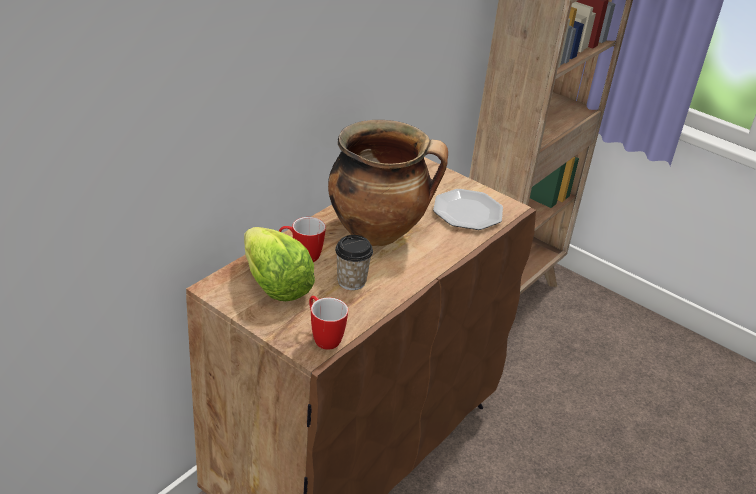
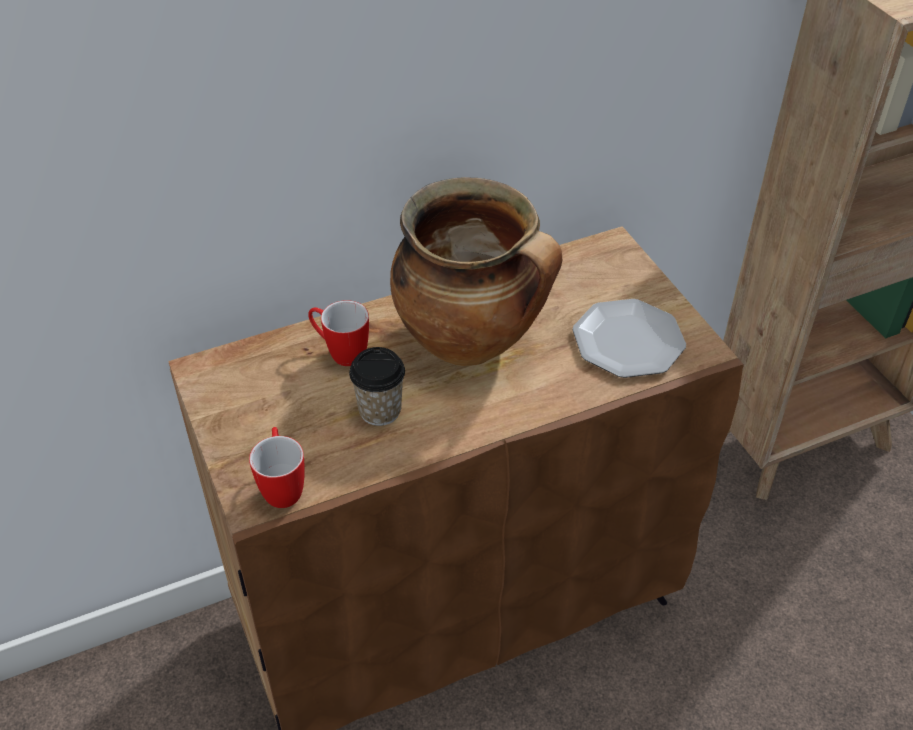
camera: 30 degrees right, 10 degrees up
(274, 285) = (277, 387): lettuce -> none

